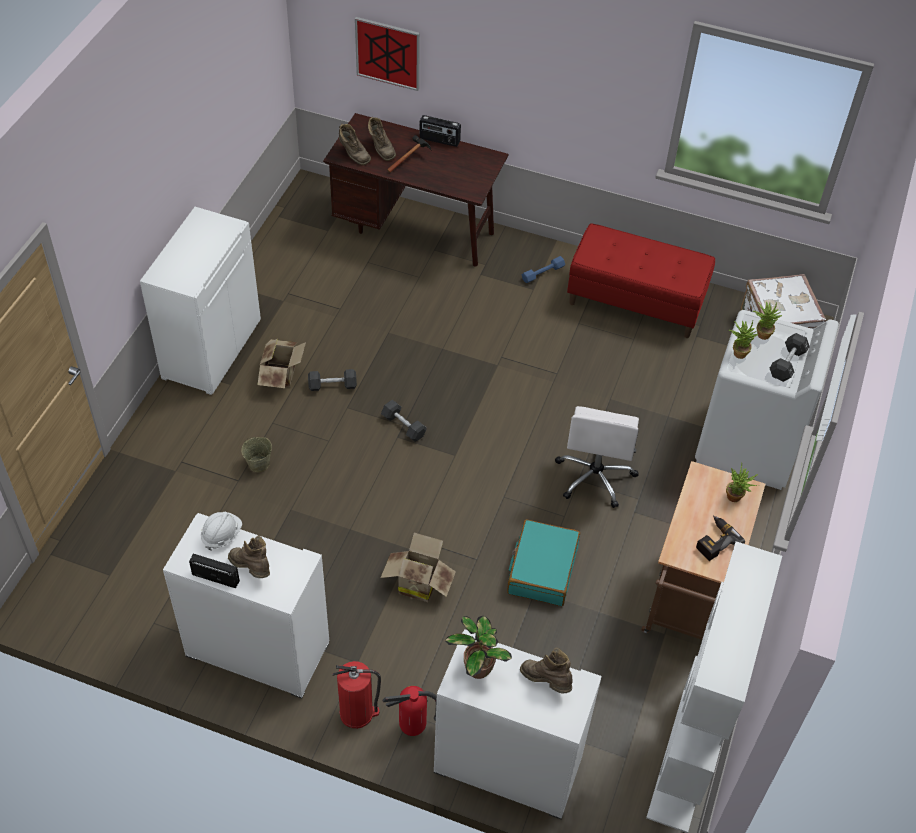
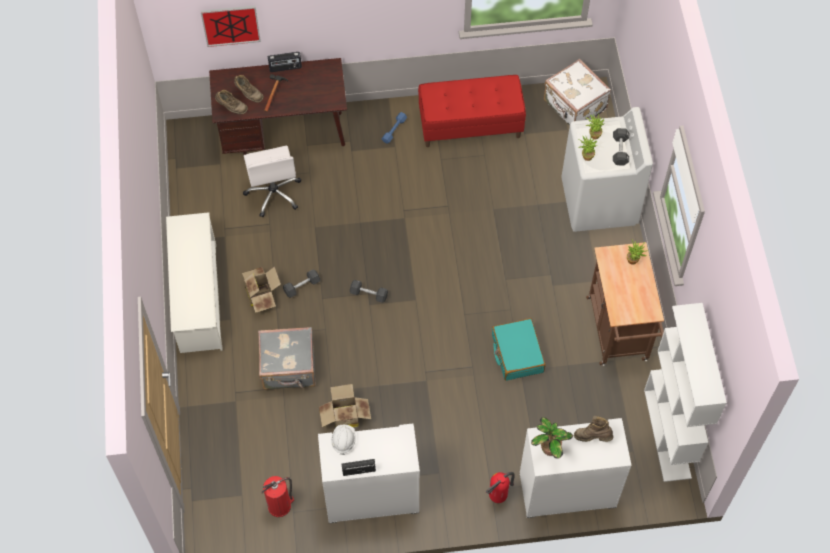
camera: 25 degrees left, 10 degrees up
(211, 348) = (198, 298): white cabinet -> white shoe rack
(252, 569) = (377, 454): brown boot -> none
(259, 463) = (289, 368): beige bucket -> grey suitcase
(357, 713) = (459, 504): fire extinguisher -> fire extinguisher (280, 505)
(418, 582) = (445, 401): cardboard box -> cardboard box (344, 416)
(595, 476) = (514, 271): white office chair -> white office chair (274, 193)
(714, 541) = (636, 296): power drill -> none

